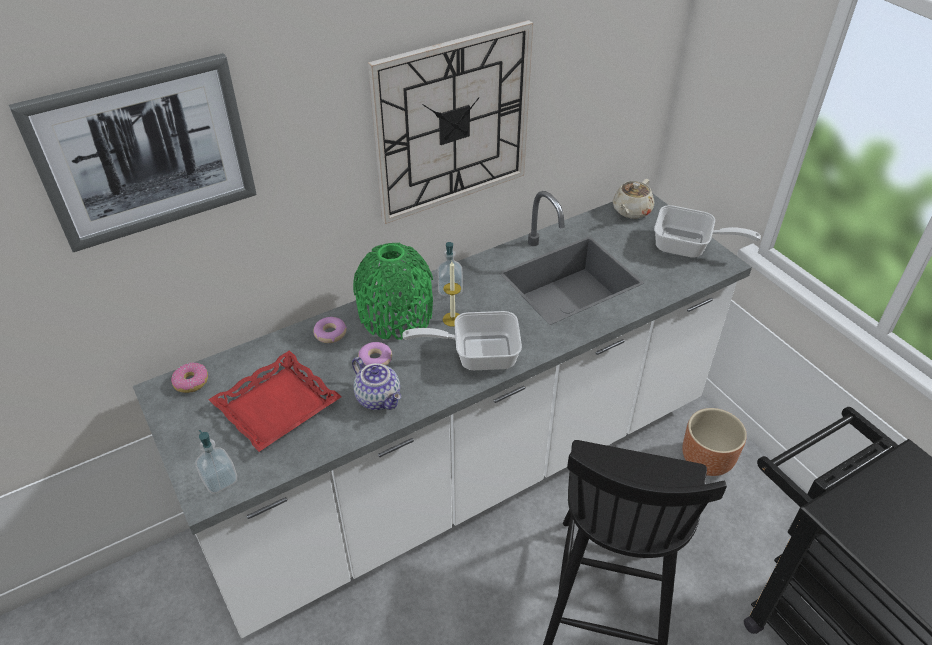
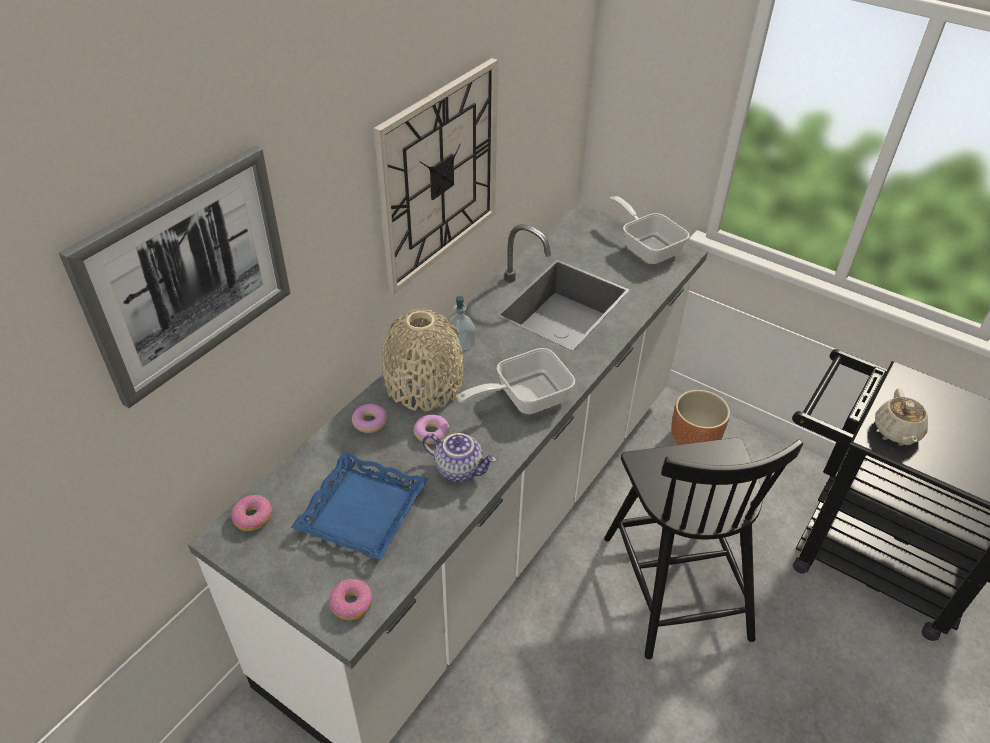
camera: 25 degrees left, 0 degrees up
(220, 480) = (352, 604): soap dispenser -> donut
(276, 405) = (361, 510): red tray -> blue tray
(396, 315) = (424, 384): green vase -> beige vase
(452, 319) = (481, 372): candle -> none
(631, 211) = (578, 227): beige teapot -> beige teapot (896, 431)
(689, 247) = (647, 247): frying pan -> frying pan turned 120 degrees counterclockwise

